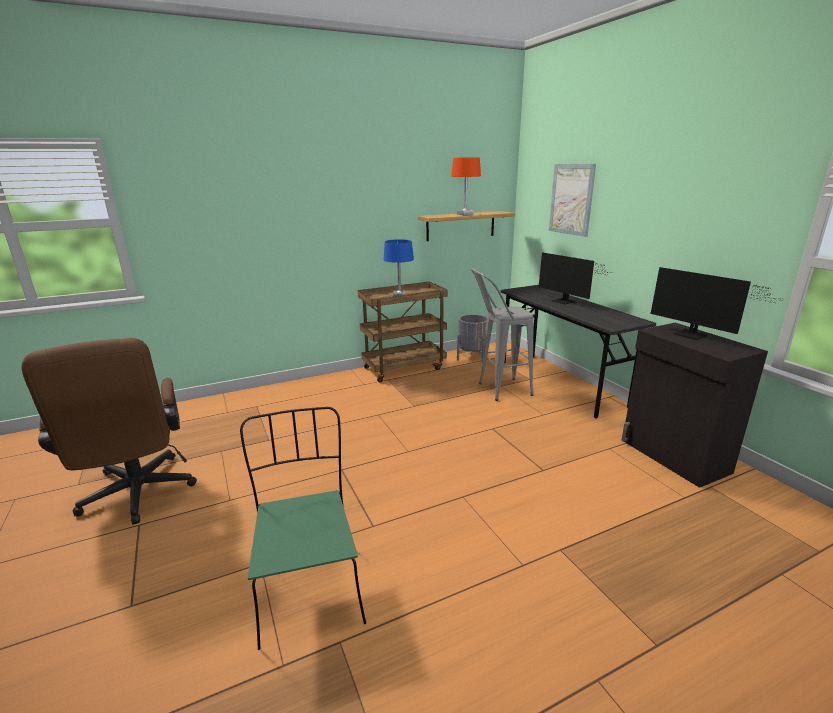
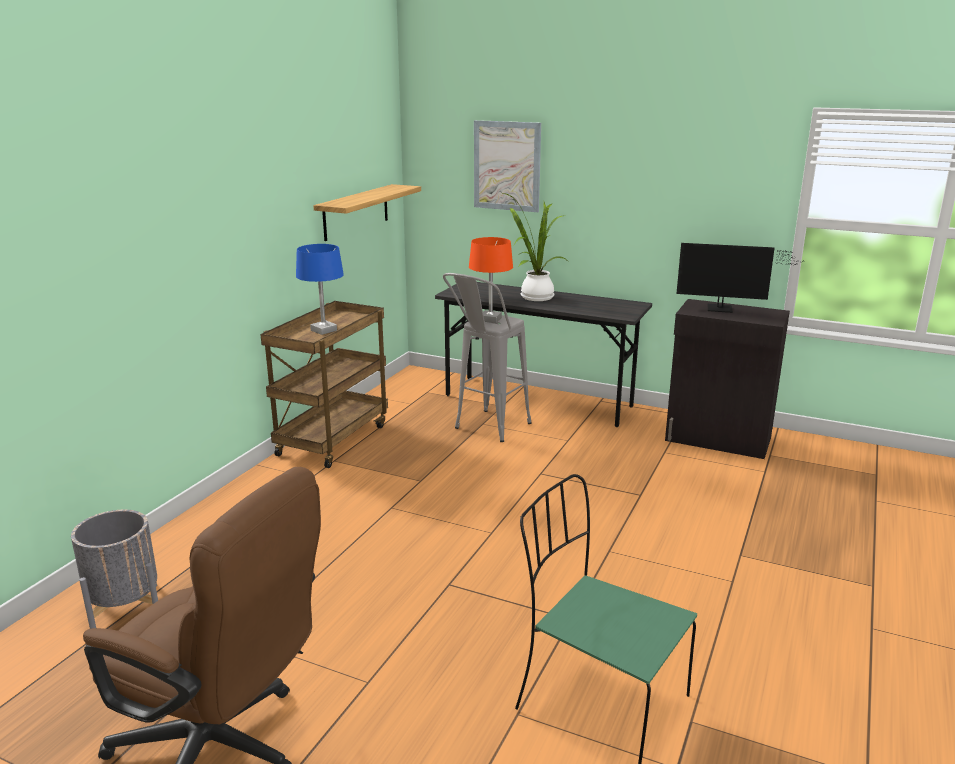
camera: 40 degrees left, 0 degrees up
(465, 214) = (369, 195): orange table lamp -> orange table lamp (490, 319)
(472, 357) = (399, 398): grey planter -> grey planter (125, 609)
(565, 302) = (534, 297): monitor -> potted plant

